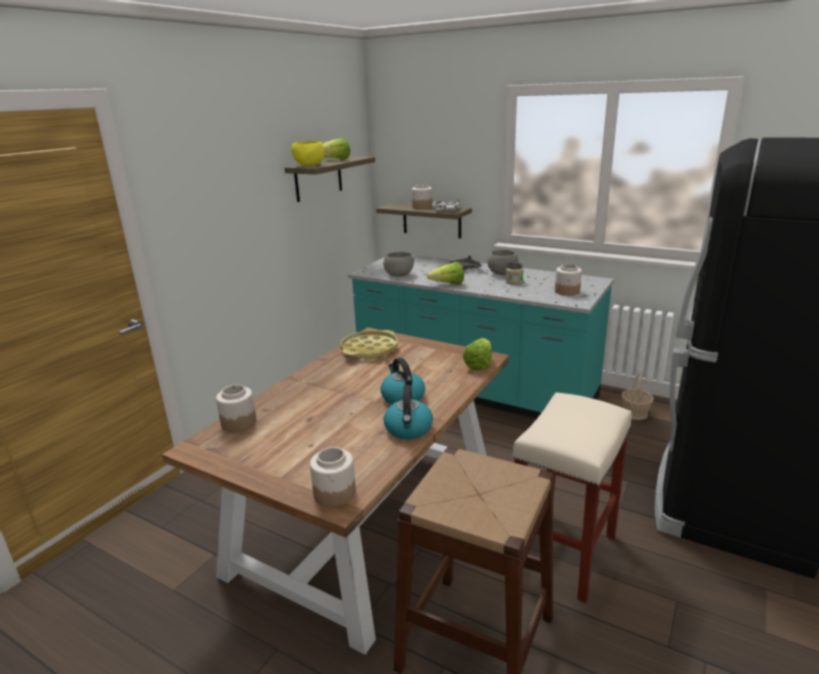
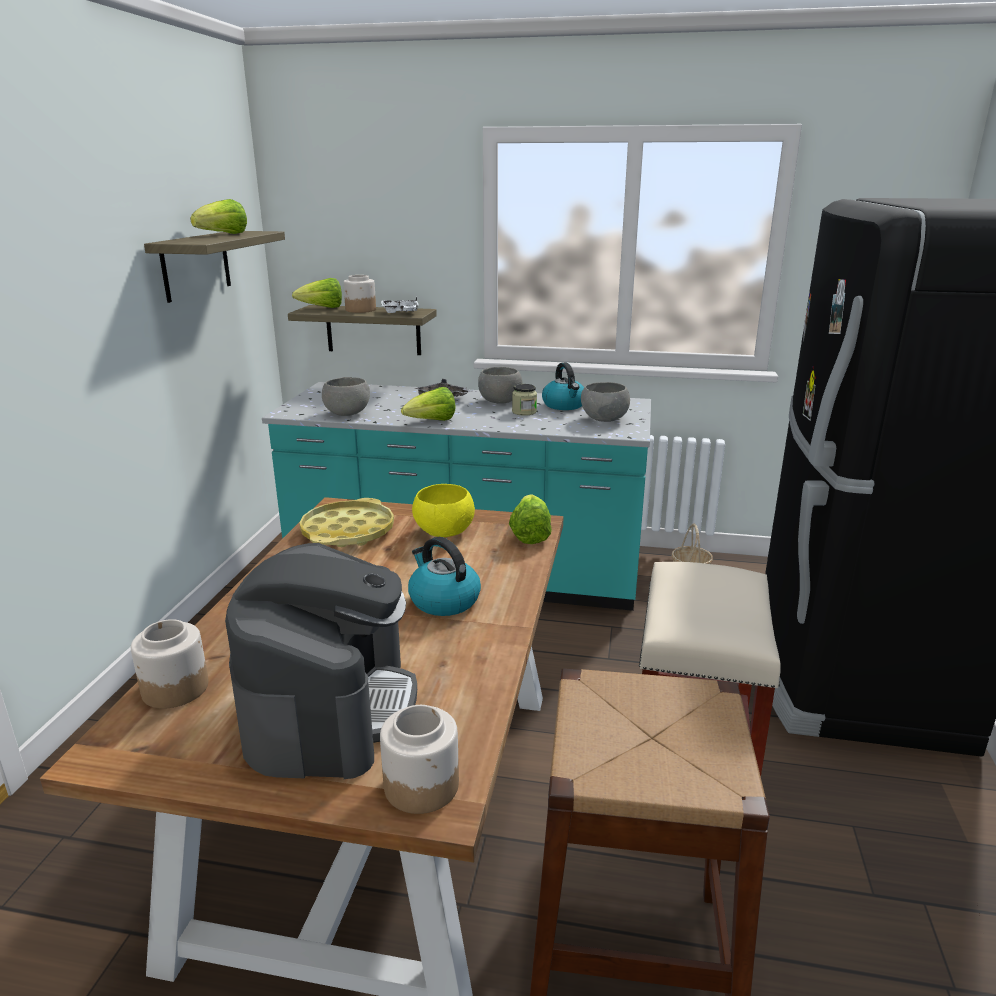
camera: 20 degrees left, 0 degrees up
(309, 445) = (330, 707): none -> coffee machine
(310, 165) = (189, 241): yellow bowl -> yellow bowl (445, 533)
(399, 205) = (322, 308): none -> lettuce
(408, 429) = (483, 651): kettle -> kettle (564, 405)
(567, 292) = (604, 420): jar -> grey bowl

